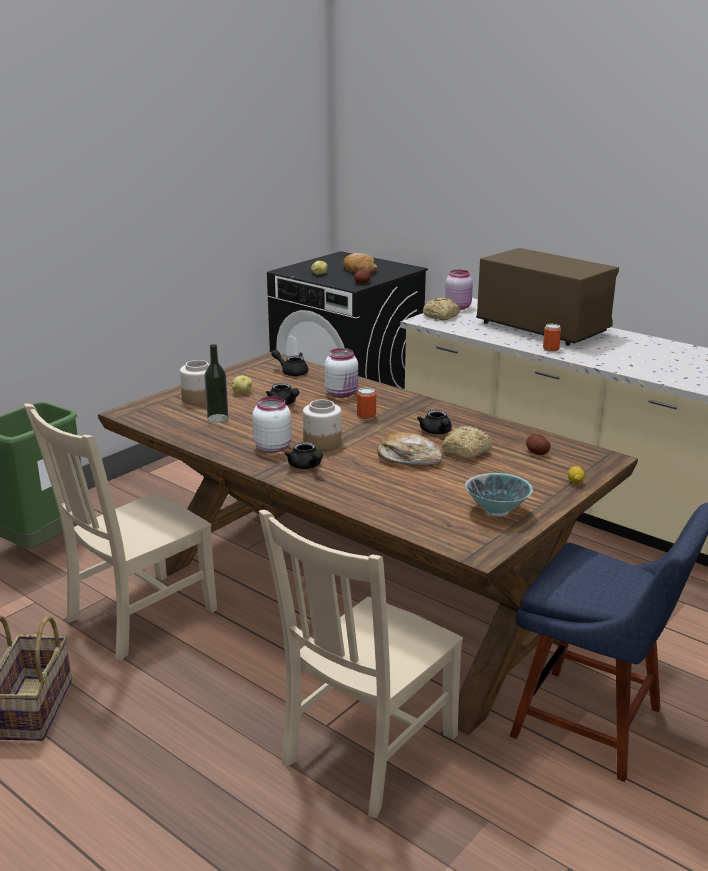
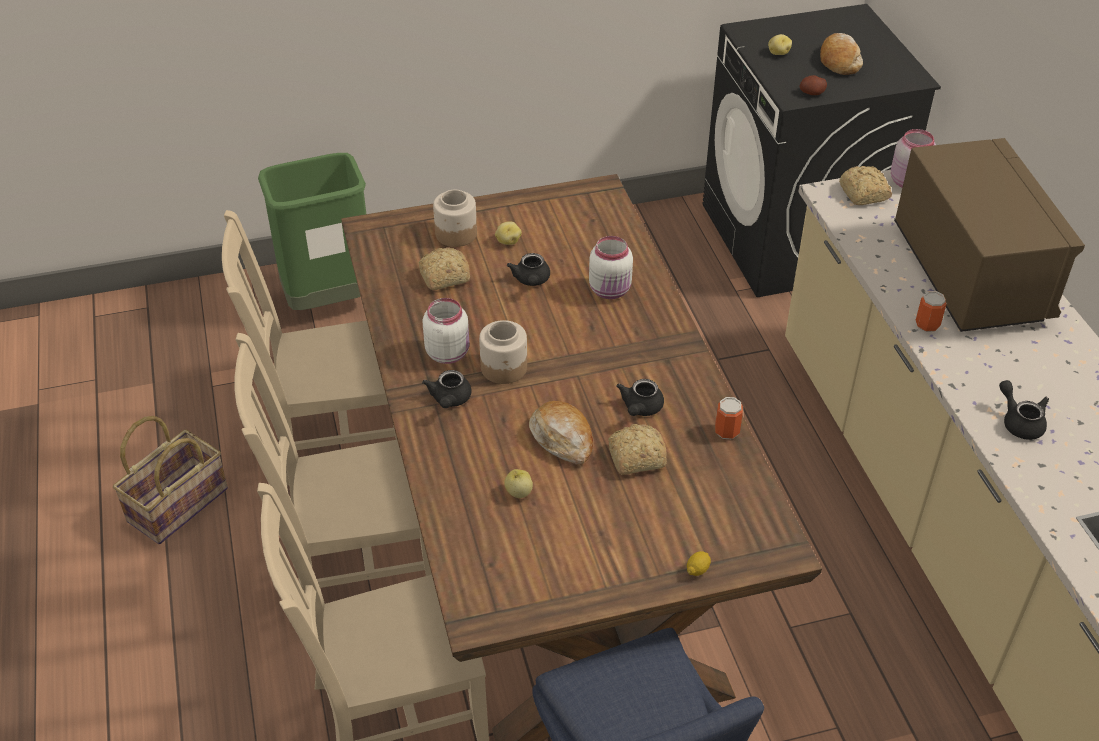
camera: 35 degrees right, 20 degrees up
(218, 418) = (443, 277): bottle -> bread
(239, 681) = (357, 569): none -> beige chair
(292, 372) = (596, 225): black teapot -> black teapot (1019, 422)
(366, 416) = (594, 344): can -> can (727, 431)
(417, 489) = (518, 492): none -> apple
(497, 511) = (560, 570): bowl -> none
(537, 452) = (713, 498): potato -> none

